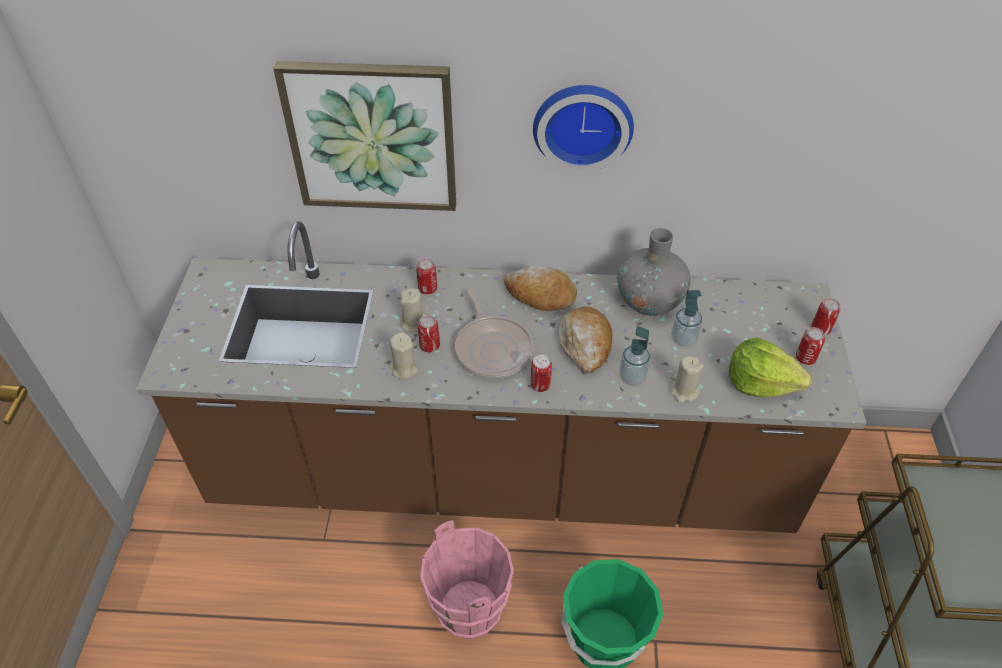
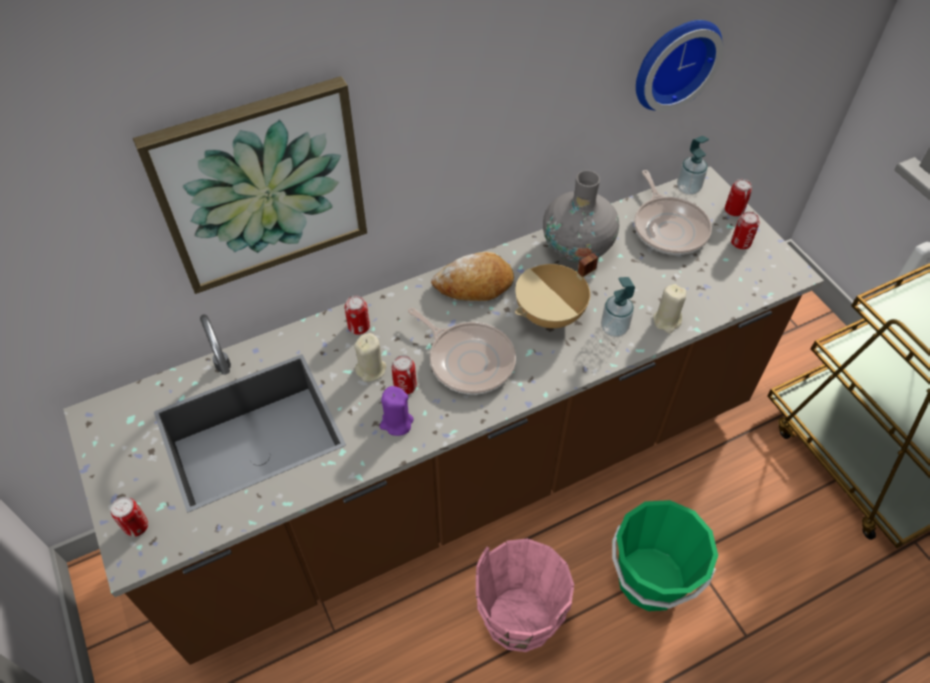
camera: 30 degrees left, 5 degrees up
(403, 369) = (396, 423): beige candle -> purple candle
(540, 385) = (539, 376): can -> can (137, 527)
(583, 123) = (485, 91): wall clock -> wall clock (673, 61)
(585, 344) = (551, 315): bread -> beige cooking pot
(683, 339) = (631, 271): soap dispenser -> soap dispenser (688, 188)
(746, 318) = (669, 227): none -> frying pan
(760, 382) = (721, 282): lettuce -> none

